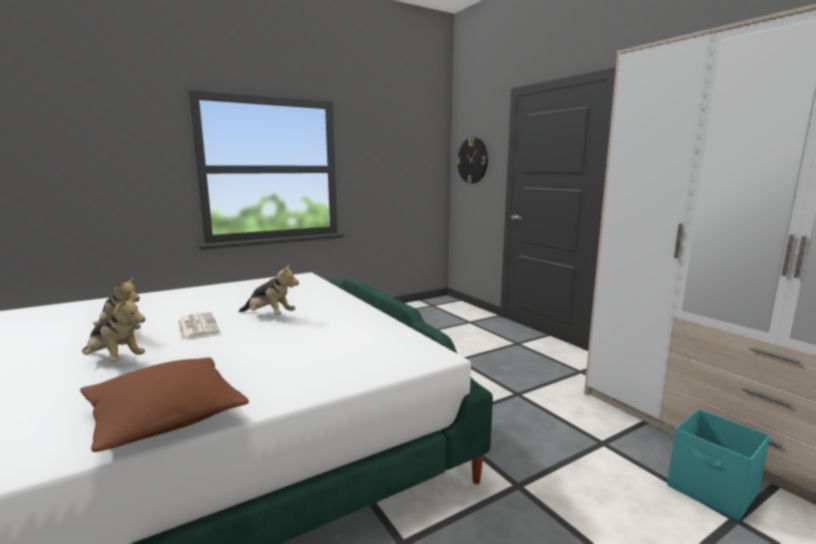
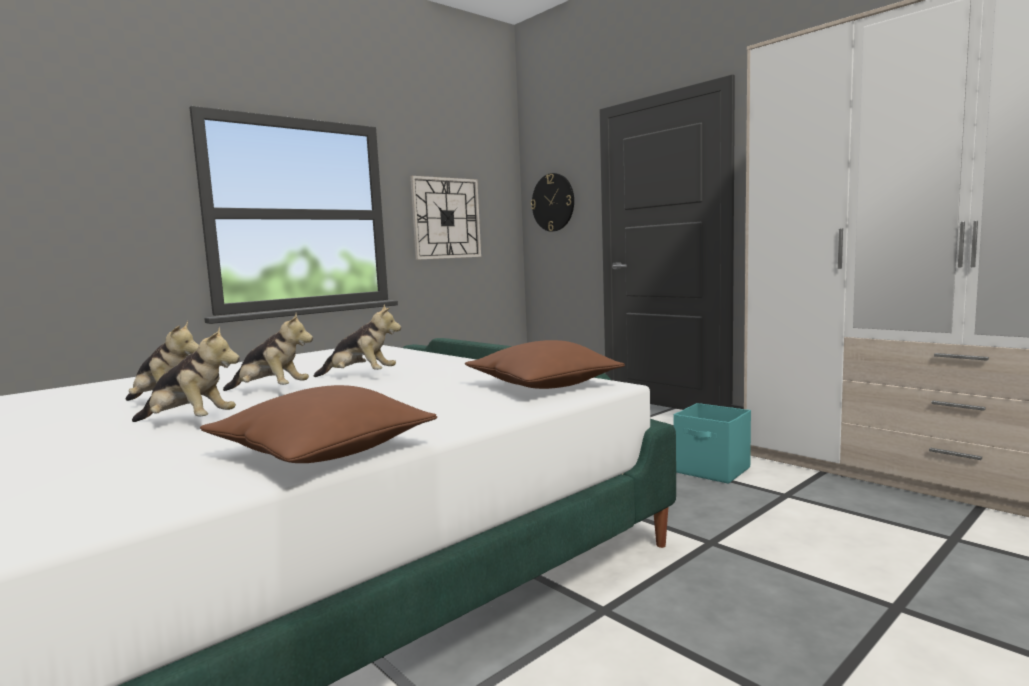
camera: 10 degrees left, 5 degrees down
(197, 326) = (270, 391): newspaper -> plush toy
(387, 171) = (446, 218): none -> wall clock
(388, 348) = (543, 386): none -> brown pillow
(713, 490) = (921, 519): turquoise storage box -> turquoise storage box (712, 470)

